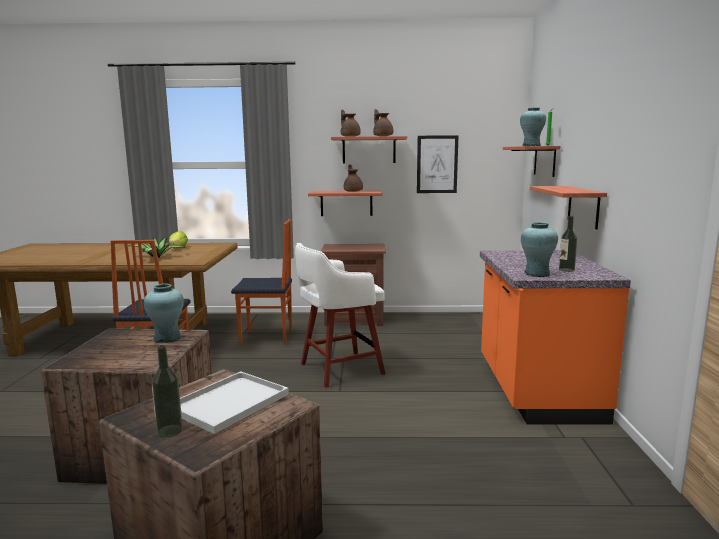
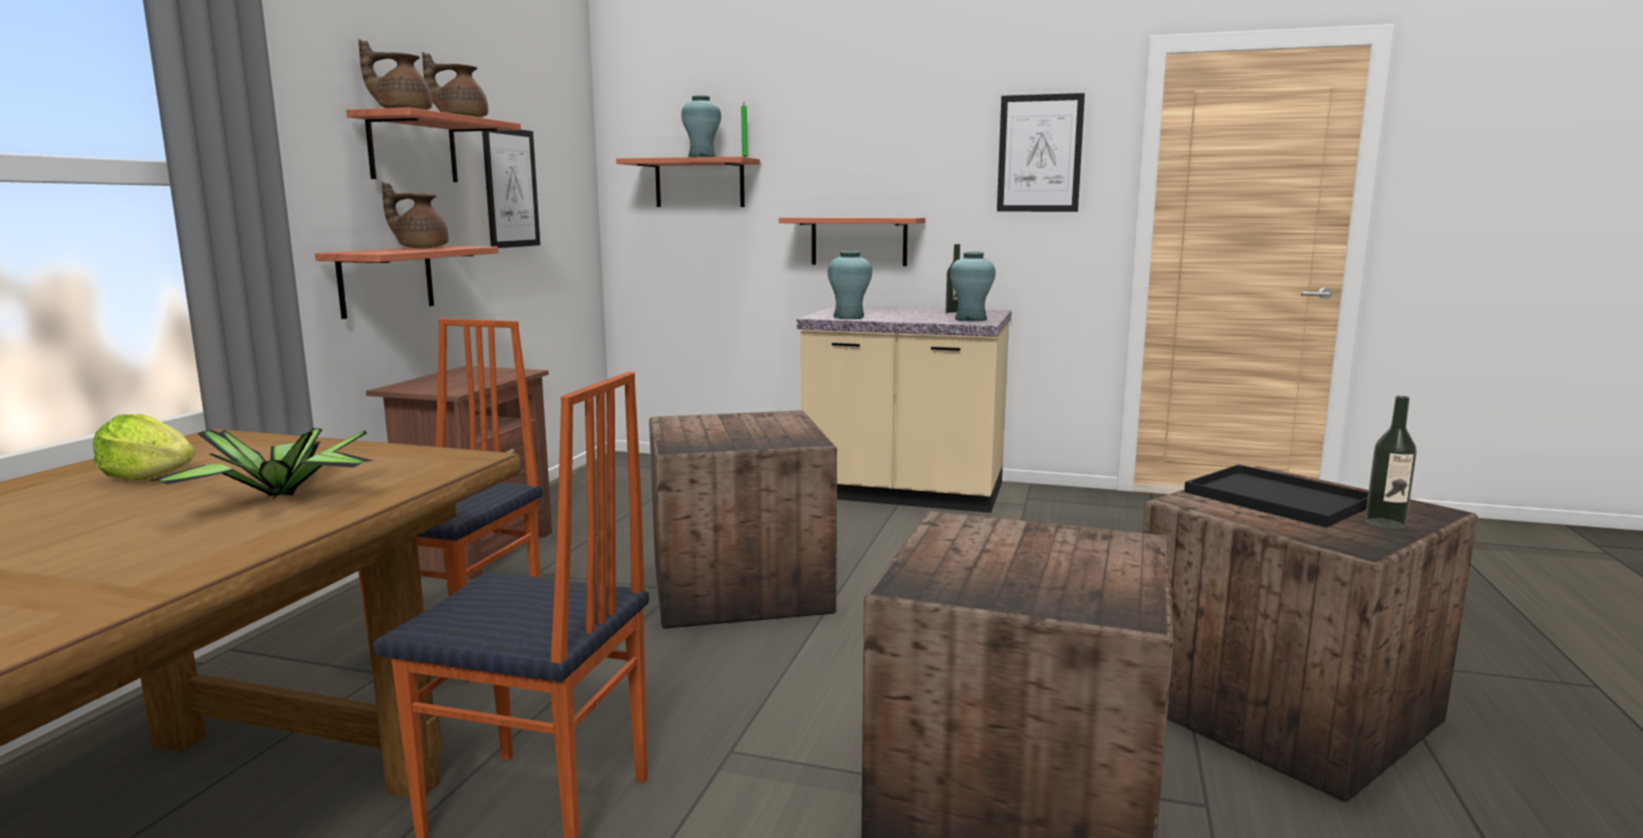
camera: 75 degrees left, 0 degrees up
(167, 338) = (980, 536): turquoise vase -> turquoise vase (849, 317)
(230, 401) = (1273, 498): white tray -> black tray
(339, 369) = (737, 589): white stool -> crate
(536, 391) = (904, 493): orange counter -> beige counter
(660, 141) = (1039, 153): none -> picture

